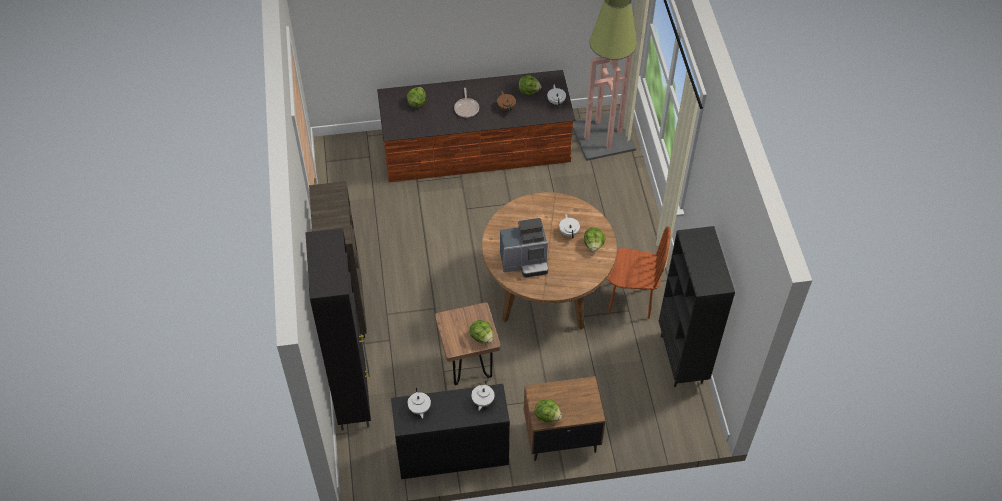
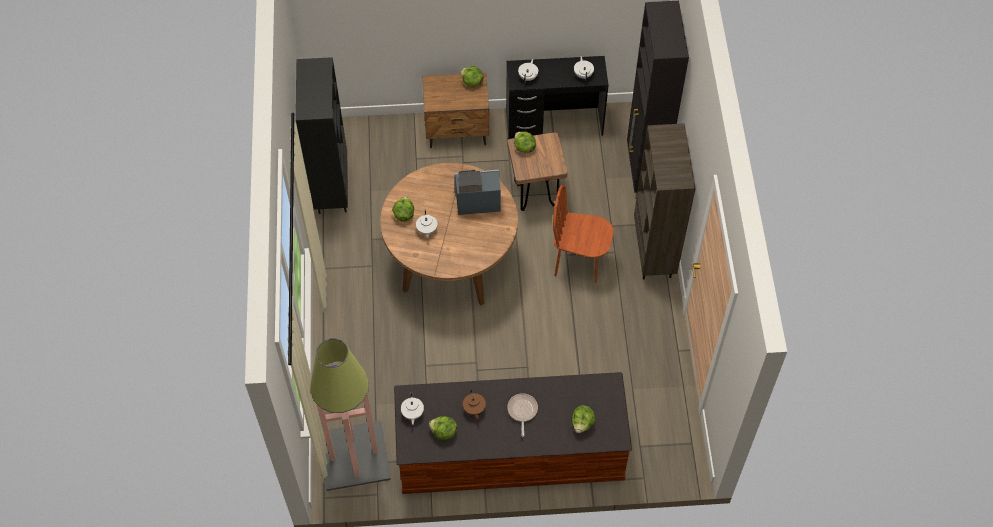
camera: 175 degrees left, 5 degrees up
(630, 299) = (367, 250): brown chair -> brown chair (579, 263)

